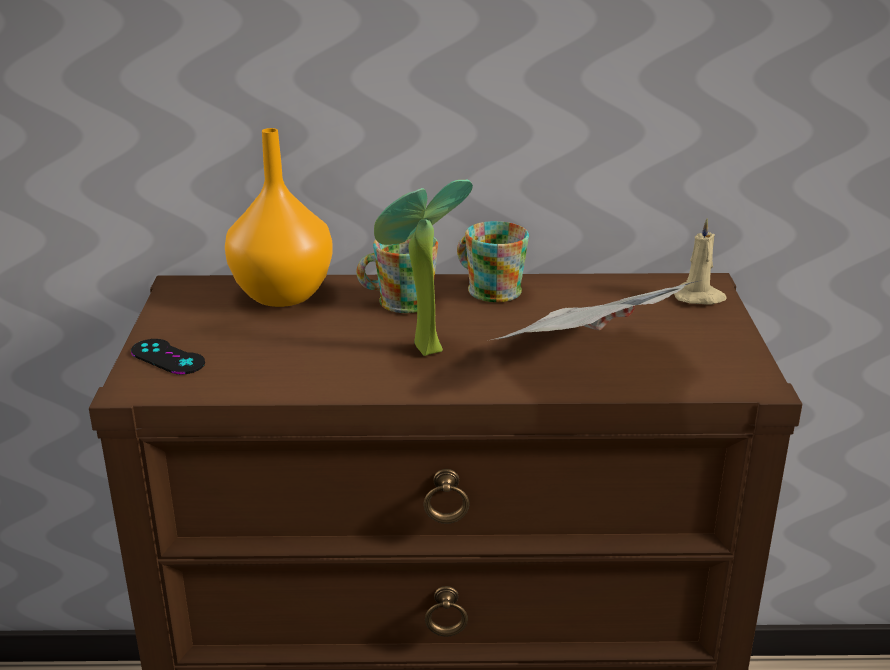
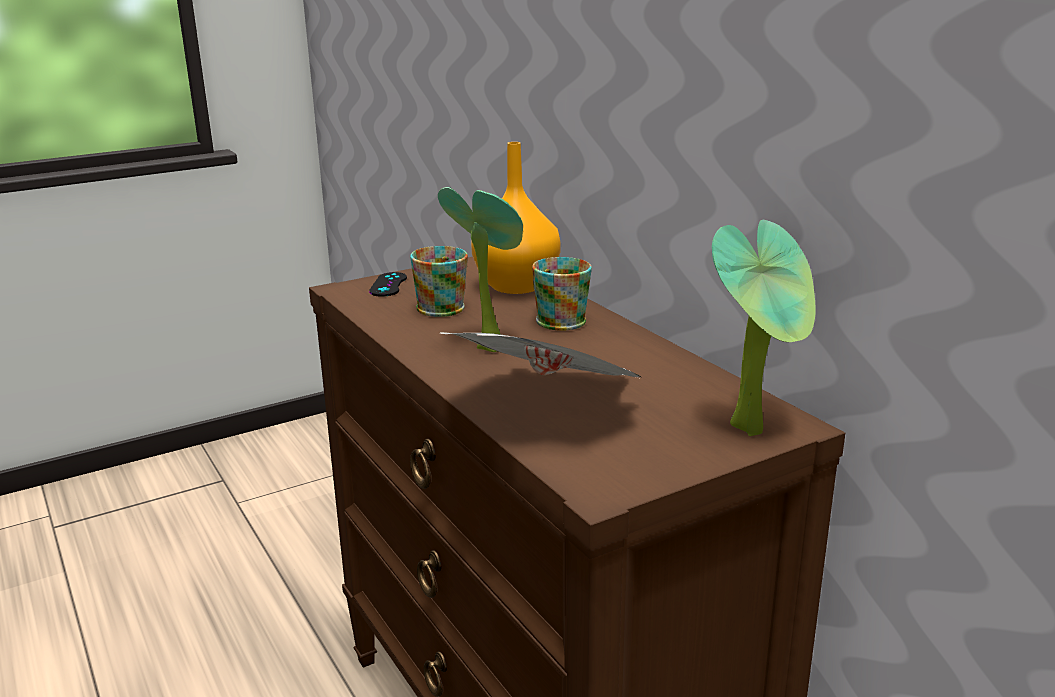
camera: 60 degrees right, 5 degrees down
(489, 288) = (628, 341): mug -> mug (443, 306)
(699, 297) = (755, 428): beige candle -> potted plant

